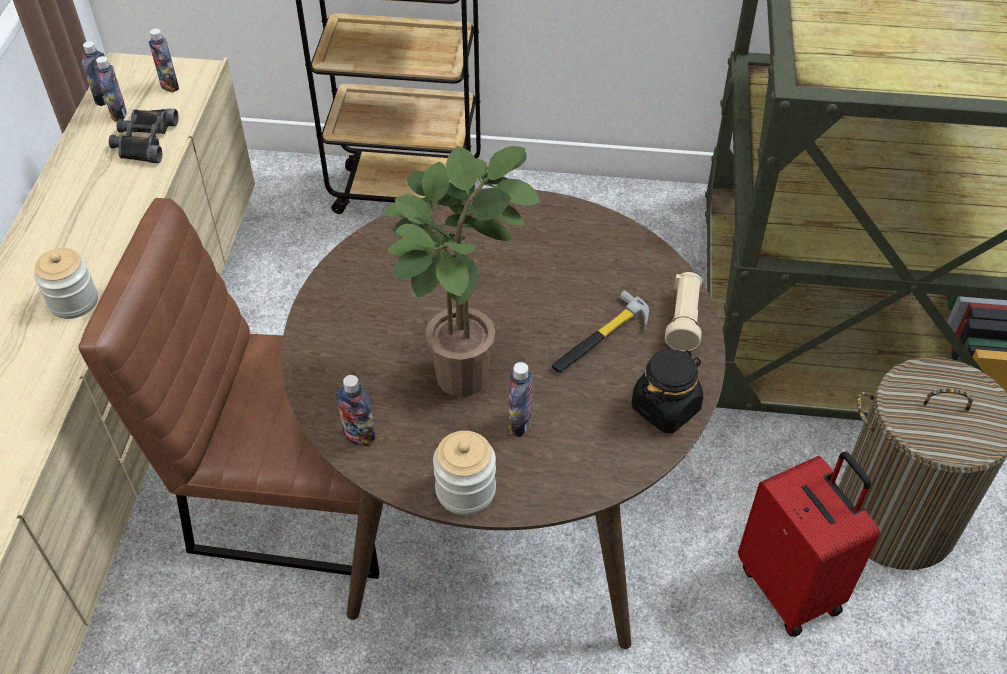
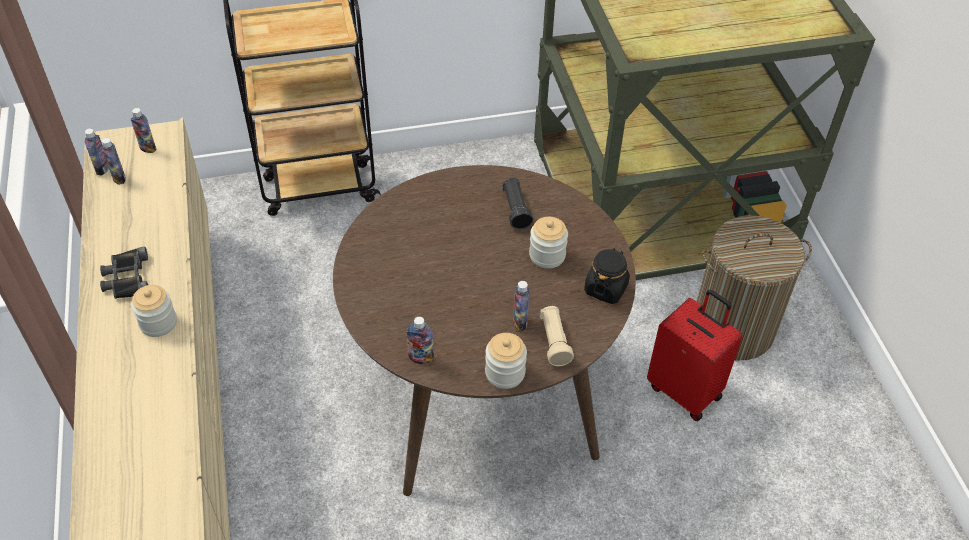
camera: 20 degrees left, 0 degrees up
(144, 141) = (150, 194): black binoculars -> black binoculars (127, 278)
(296, 494) = (331, 424): brown chair -> none
(461, 368) = (466, 297): potted plant -> none
(584, 265) = (516, 209): none -> black flashlight
(600, 339) = (547, 255): hammer -> jar
(684, 320) = (594, 230): beige flashlight -> beige flashlight (554, 341)

